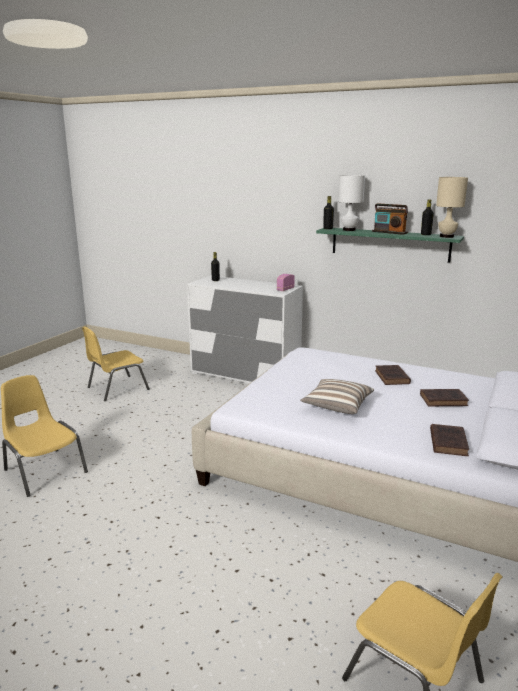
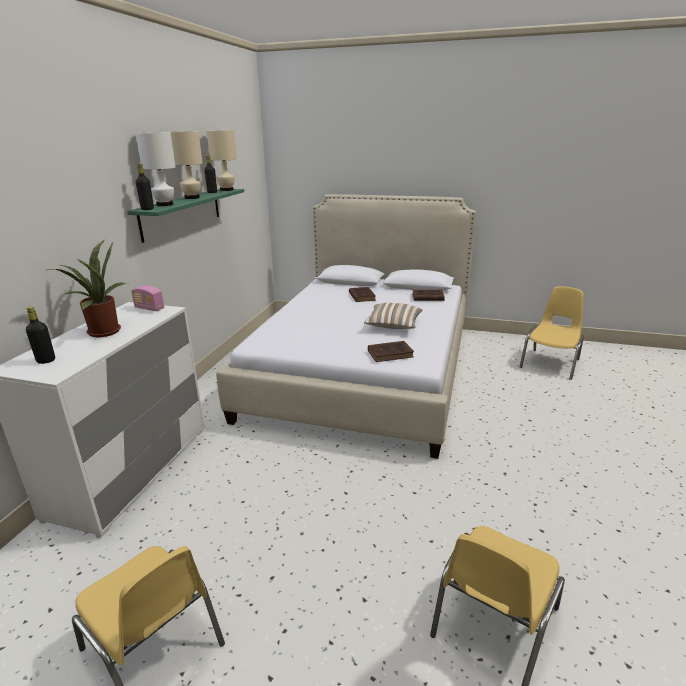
camera: 100 degrees left, 5 degrees up
(249, 284) = (102, 331): none -> potted plant
(389, 232) = (192, 197): radio -> beige table lamp
(392, 378) = (324, 309): brown book -> brown book (391, 354)

